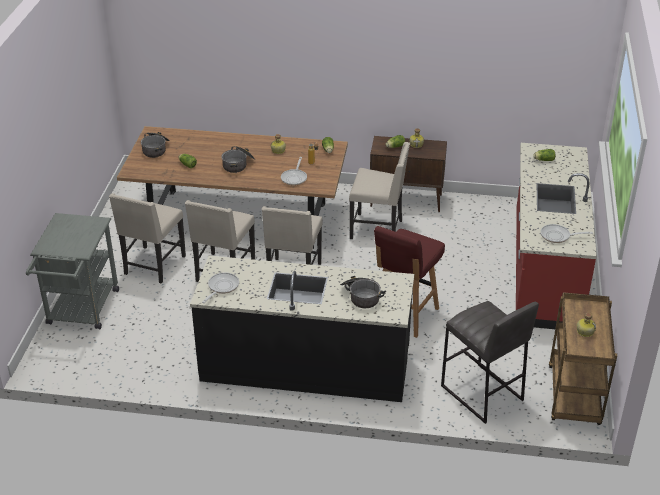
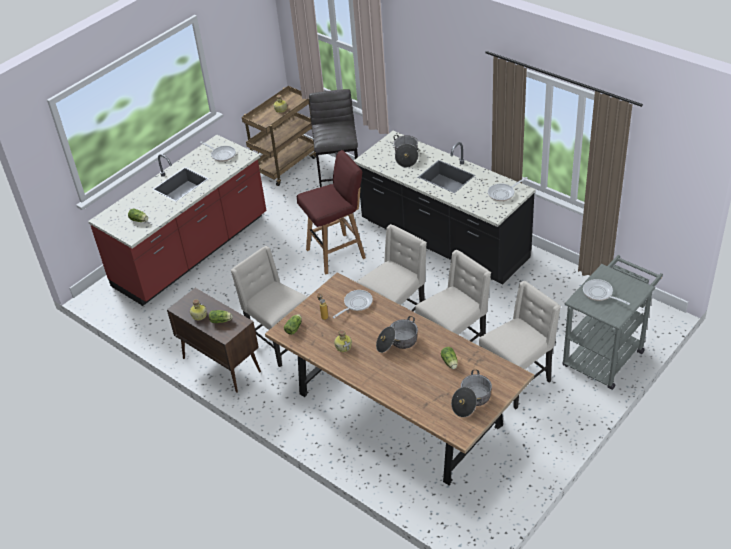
camera: 145 degrees left, 5 degrees up
(80, 232) = (600, 294): none -> frying pan

